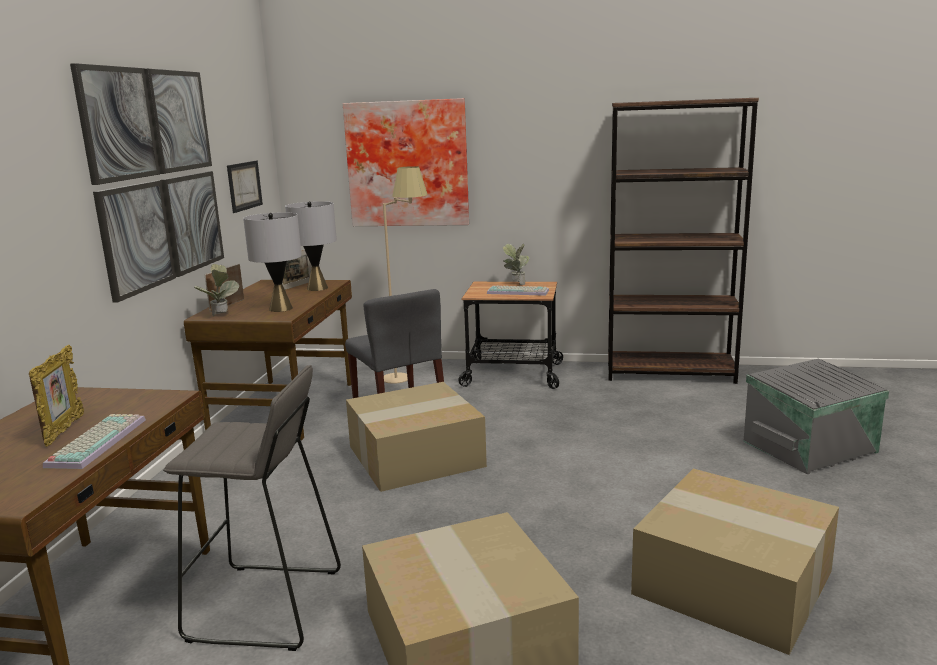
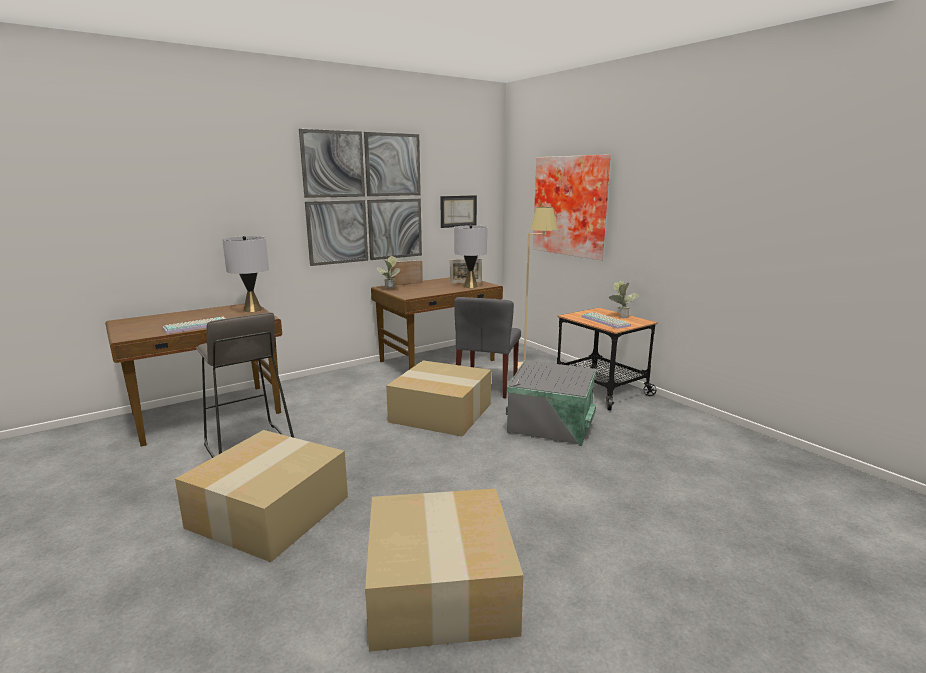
camera: 45 degrees right, 0 degrees up
(64, 430) = (204, 318): picture frame -> none
(280, 308) = (421, 292): grey table lamp -> grey table lamp (252, 310)
(670, 373) = (733, 437): brown bookcase -> none
(811, 447) = (735, 552): grey storage box -> grey storage box (551, 426)

